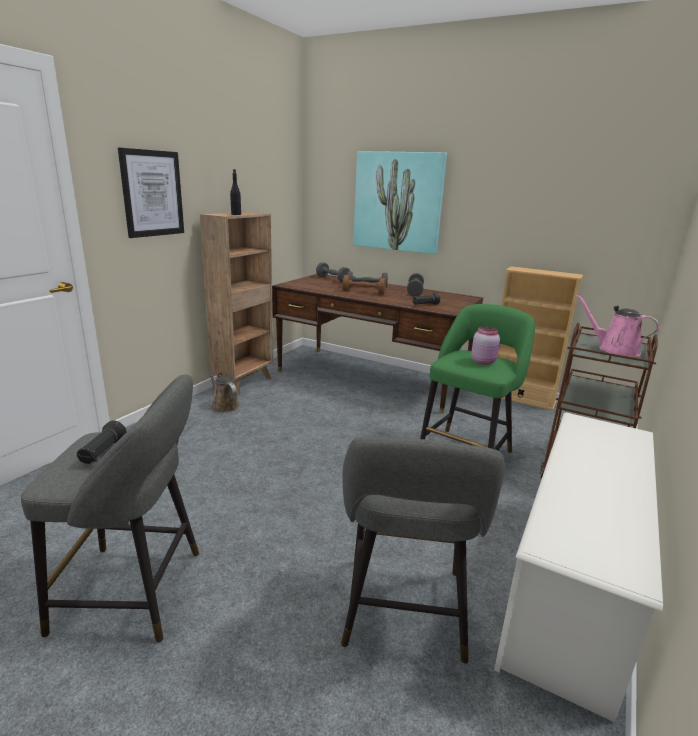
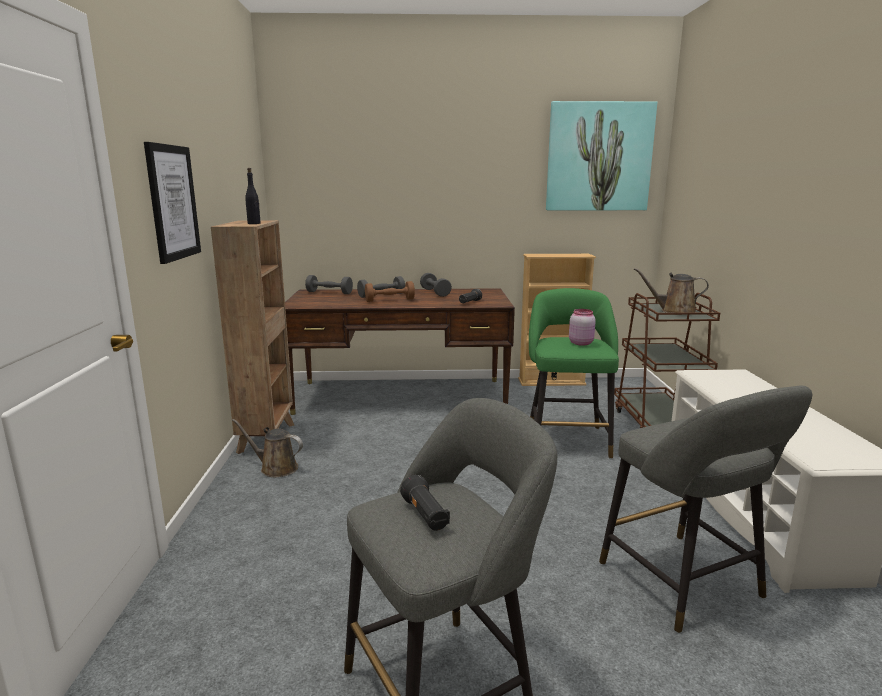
camera: 30 degrees left, 5 degrees down
(398, 202) = (395, 198): picture -> picture (598, 157)
(614, 350) = (674, 311): pink watering can -> brown watering can

